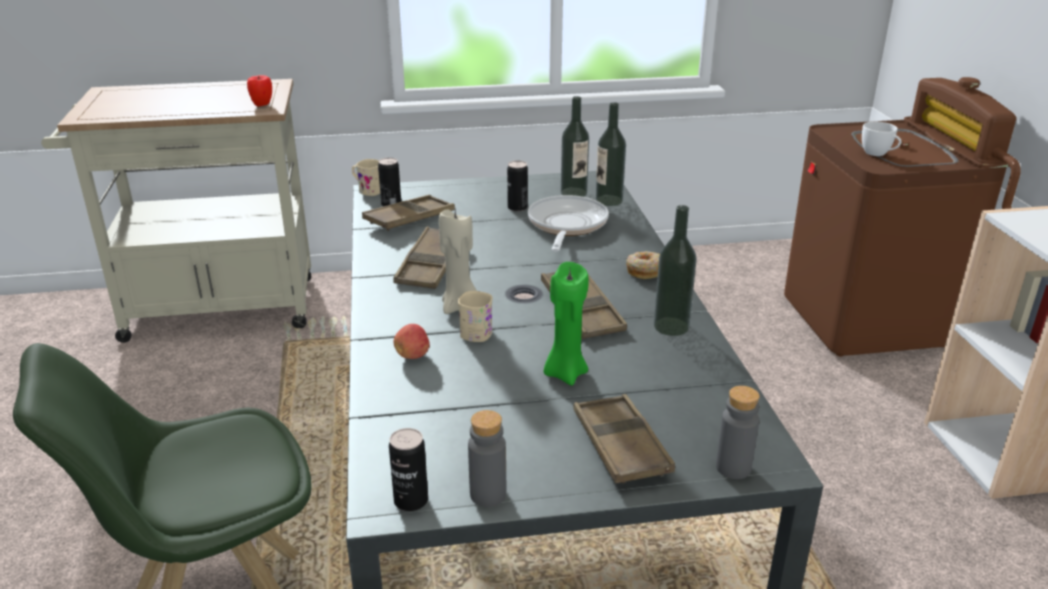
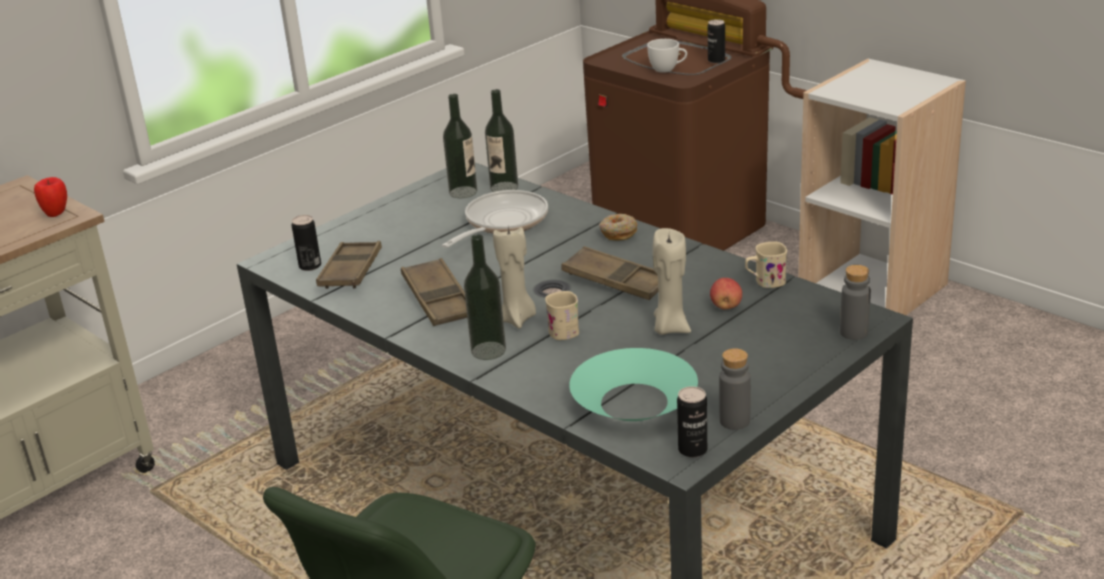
camera: 35 degrees left, 0 degrees up
(368, 190) = (262, 263): beige mug -> beige mug (765, 282)
(413, 355) = (540, 368): apple -> apple (726, 306)
(435, 425) = (634, 401): none -> turquoise bowl
(517, 207) = (434, 224): can -> can (716, 60)
(565, 373) = (670, 328): green candle -> beige candle
(566, 226) = (501, 223): frying pan -> frying pan turned 60 degrees clockwise
(620, 445) = (772, 353): brown tray -> none
(671, 326) = (695, 264): bottle -> bottle (488, 350)

